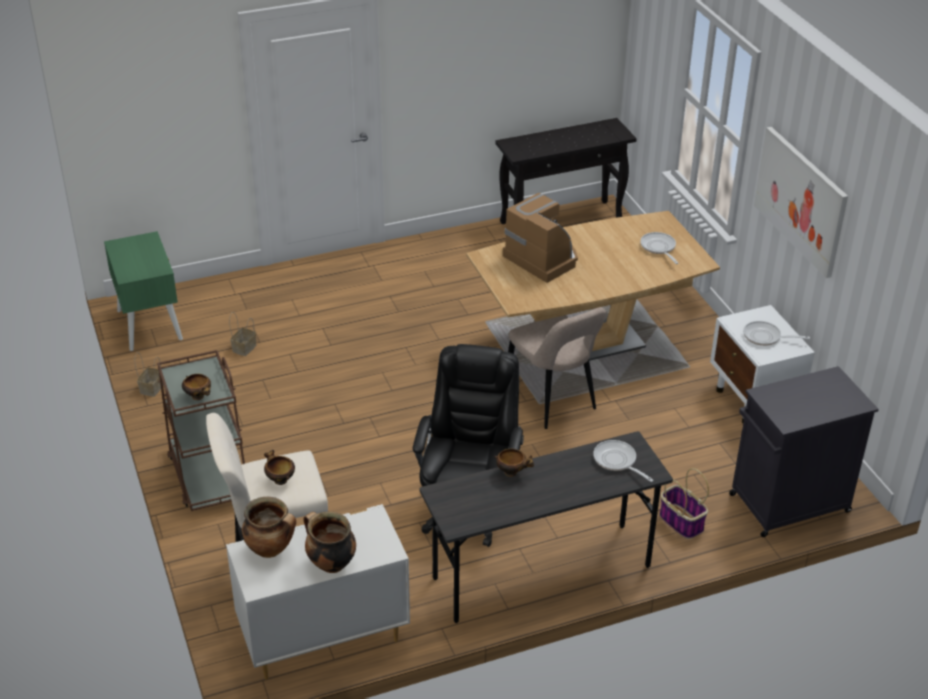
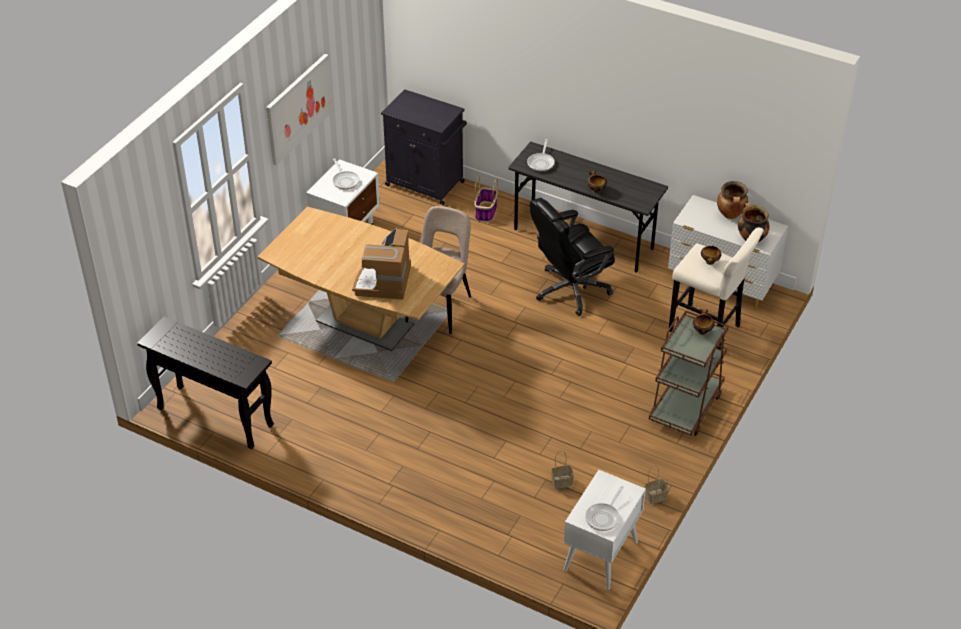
camera: 130 degrees left, 5 degrees up
(149, 324) = (601, 556): green nightstand -> white nightstand
(659, 248) = (313, 239): frying pan -> frying pan (604, 517)

